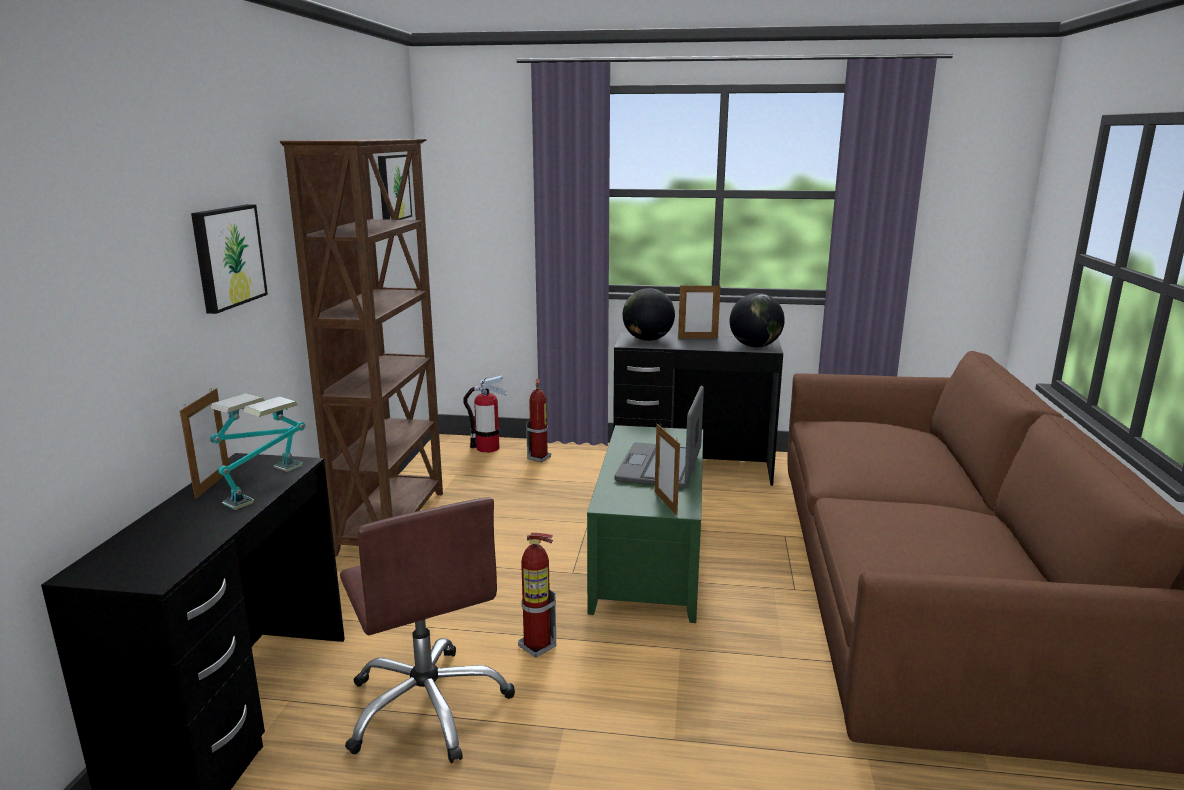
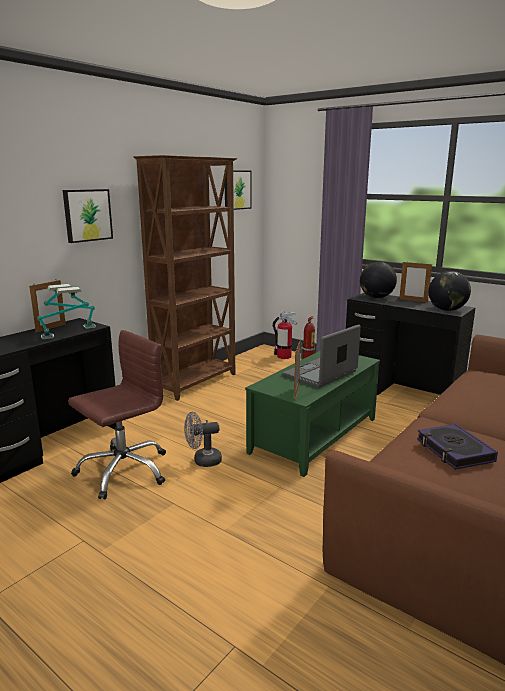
camera: 30 degrees right, 0 degrees up
(428, 706) = (123, 470): brown office chair -> brown office chair turned 135 degrees counterclockwise
(537, 647) = (203, 461): fire extinguisher -> grey fan
(925, 532) = (454, 451): none -> book

